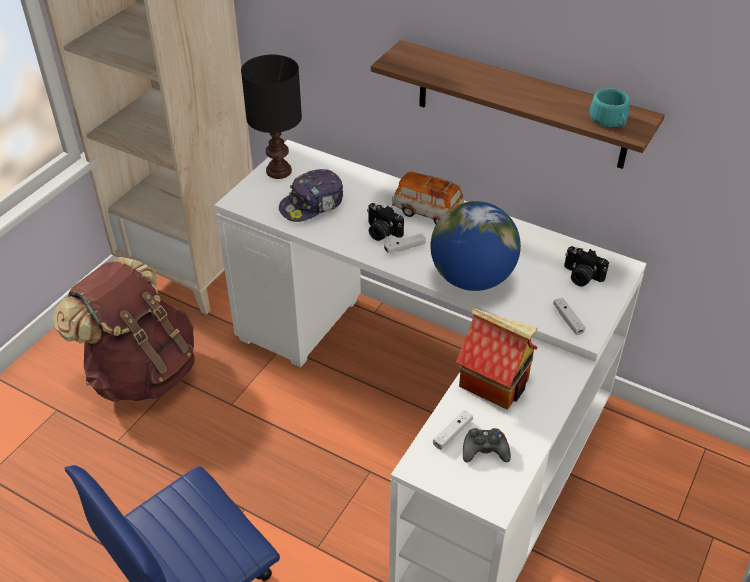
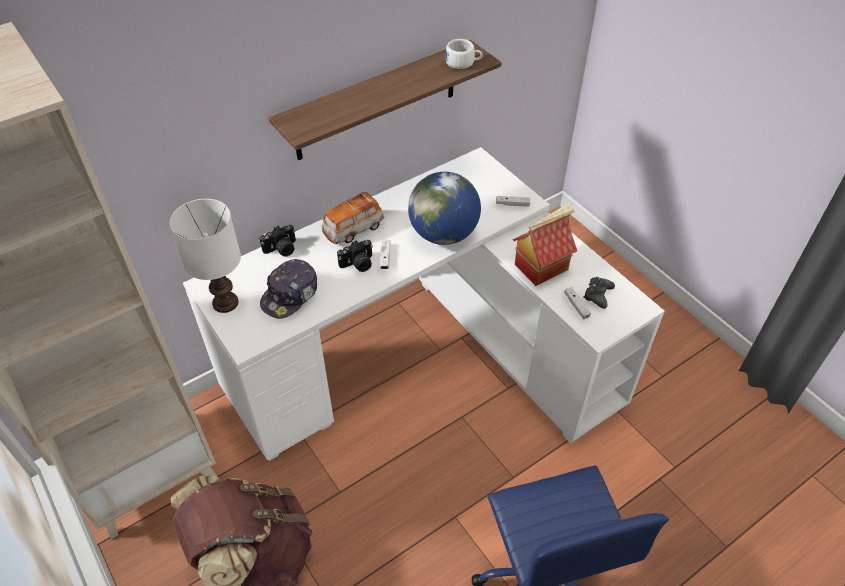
camera: 65 degrees left, 5 degrees up
(278, 170) = (224, 303): black table lamp -> white table lamp
(312, 204) = (290, 295): cap -> cap turned 45 degrees clockwise
(581, 277) = (475, 181): camera -> camera (281, 249)
(610, 121) = (463, 63): turquoise cup -> white cup

